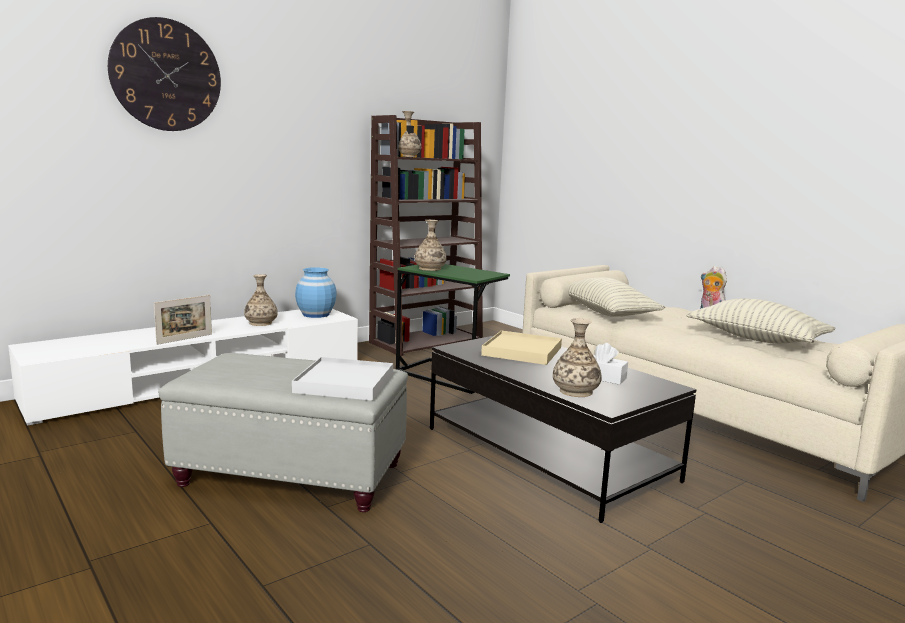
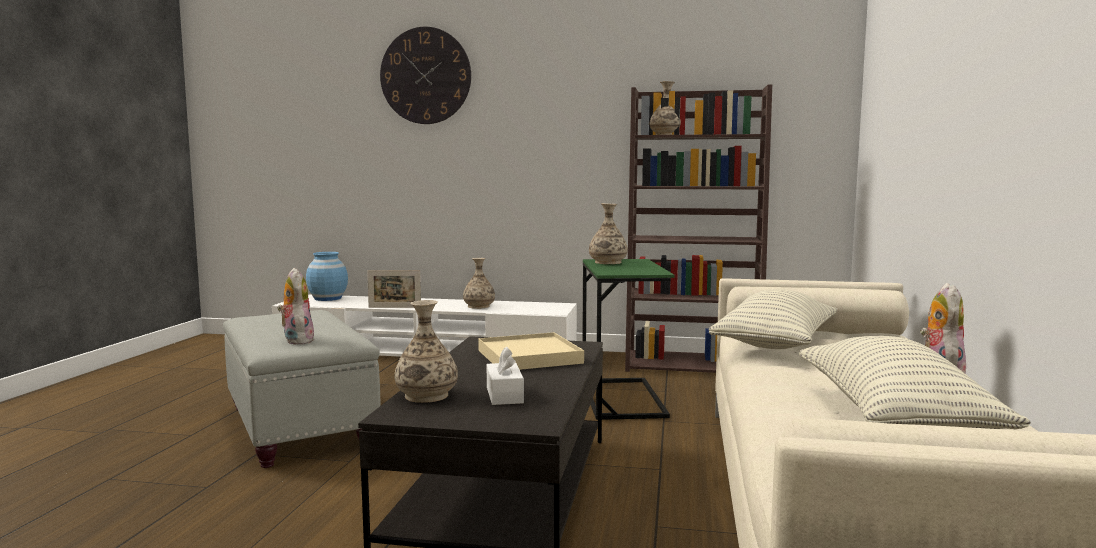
camera: 50 degrees right, 5 degrees down
(316, 314) = (542, 307): blue vase -> blue vase (328, 298)
(345, 383) = (296, 340): white tray -> plush toy

